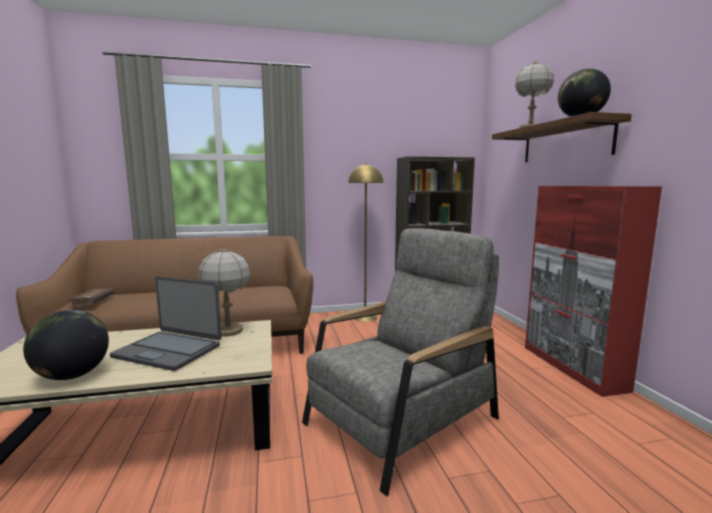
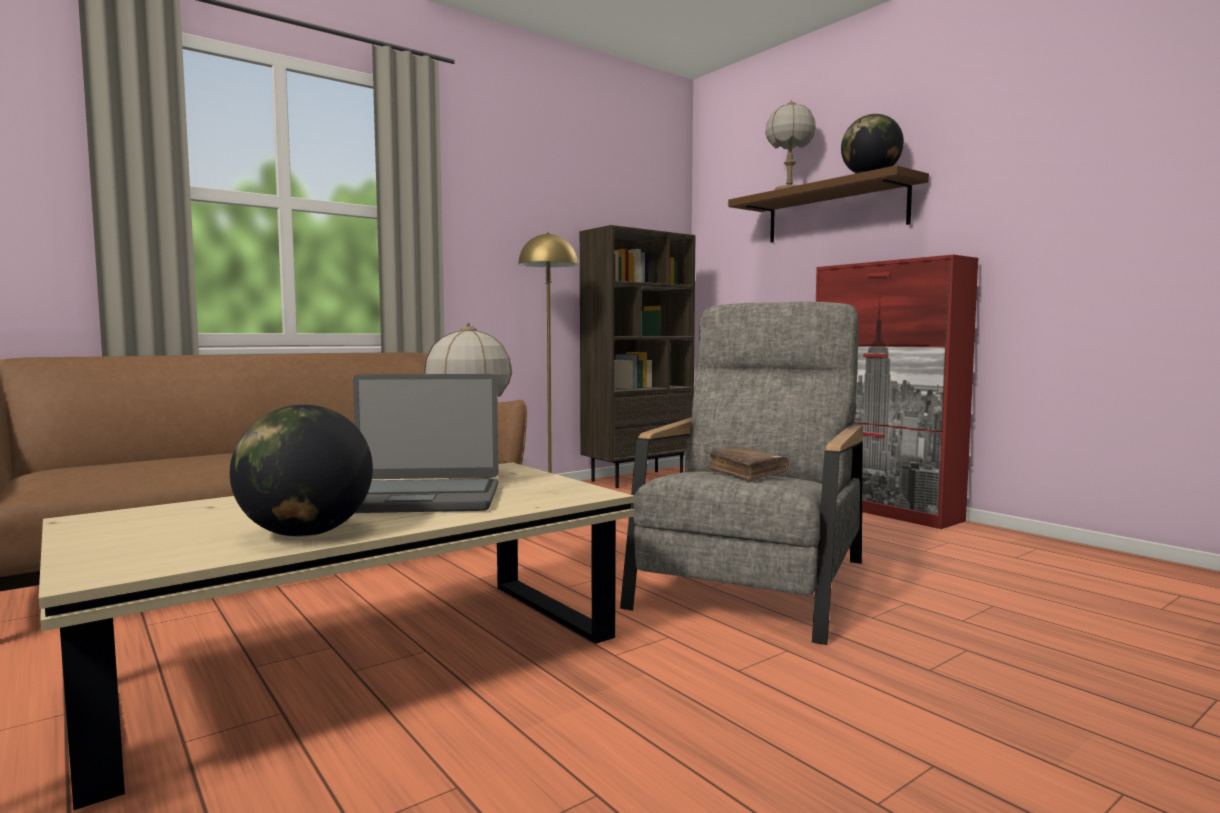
camera: 25 degrees left, 5 degrees down
(92, 302) = (88, 472): brown book -> brown book (745, 473)

